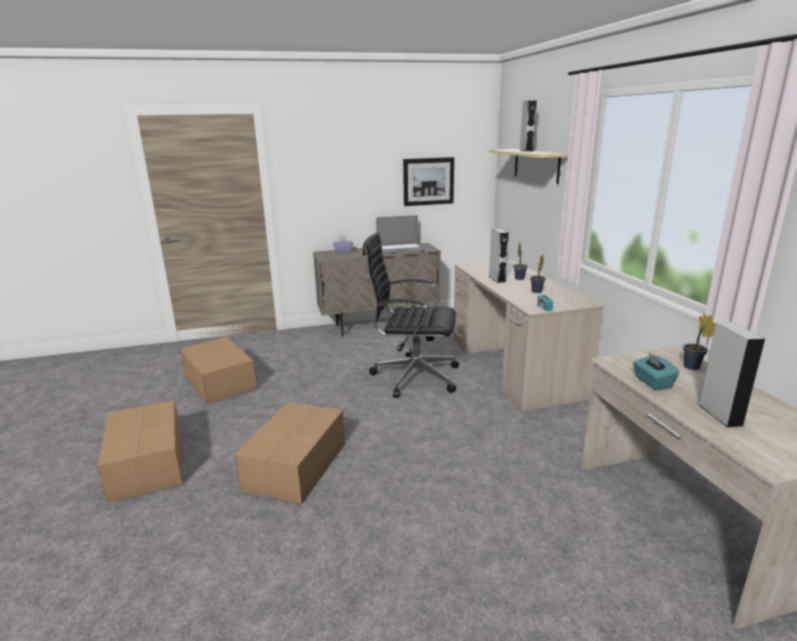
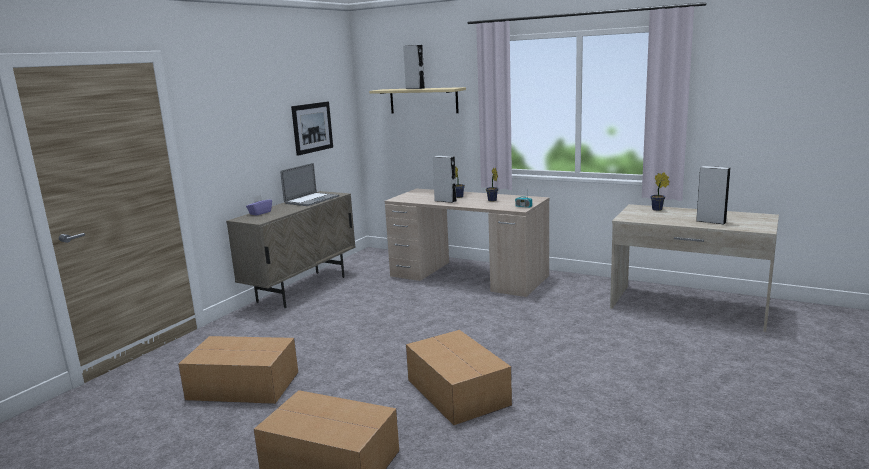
camera: 45 degrees left, 5 degrees down
(412, 376) = (414, 308): black office chair -> none
(652, 382) = (661, 220): turquoise tissue box -> none

